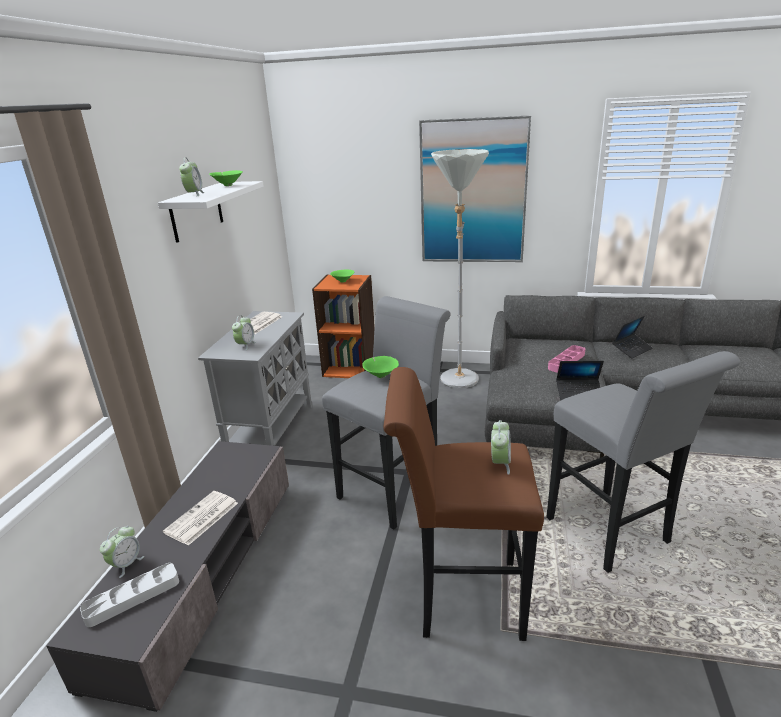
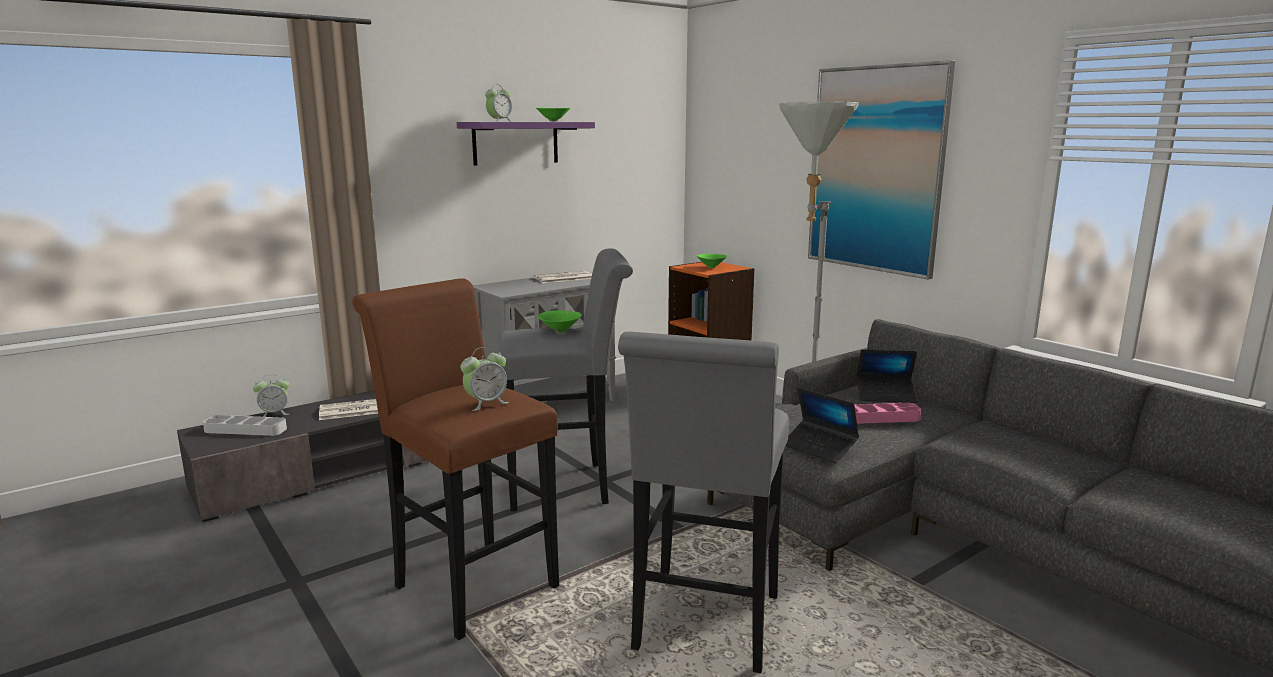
camera: 40 degrees right, 10 degrees down
(196, 211) = (516, 143): white shelf -> purple shelf
(245, 345) = (517, 287): alarm clock -> none
(631, 349) = (1006, 437): laptop -> laptop (886, 396)

